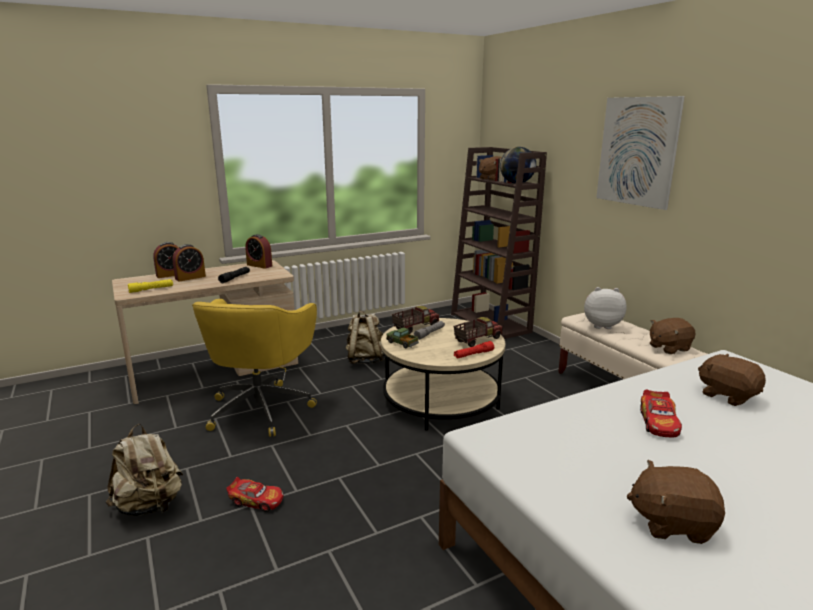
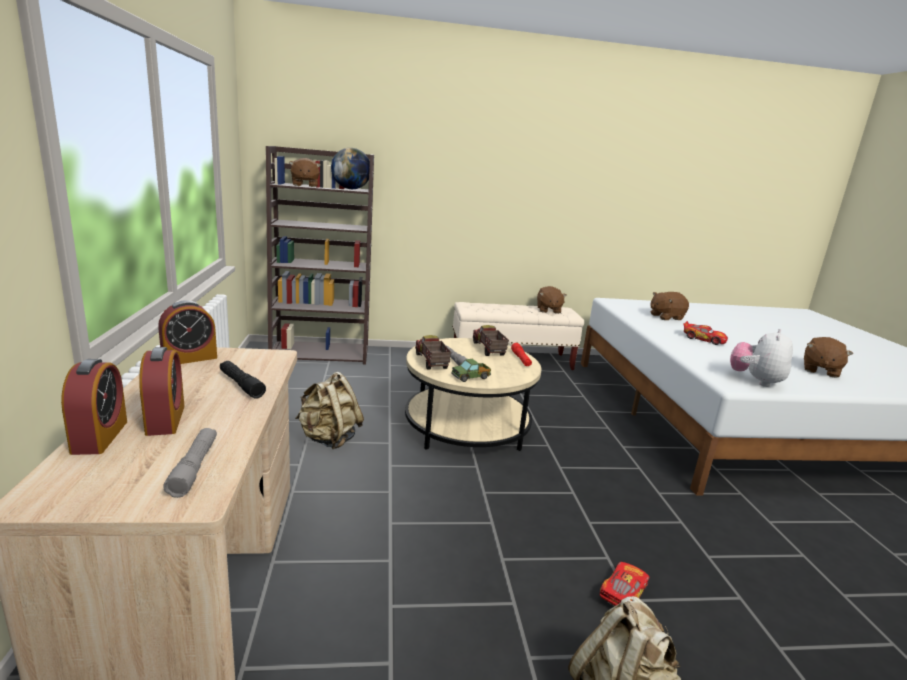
camera: 70 degrees left, 0 degrees up
(151, 289) = (194, 467): yellow flashlight -> grey flashlight
(261, 408) = (393, 550): yellow office chair -> none
(601, 325) = (492, 310): plush toy -> plush toy (755, 381)
(637, 151) = (486, 157): picture -> none

